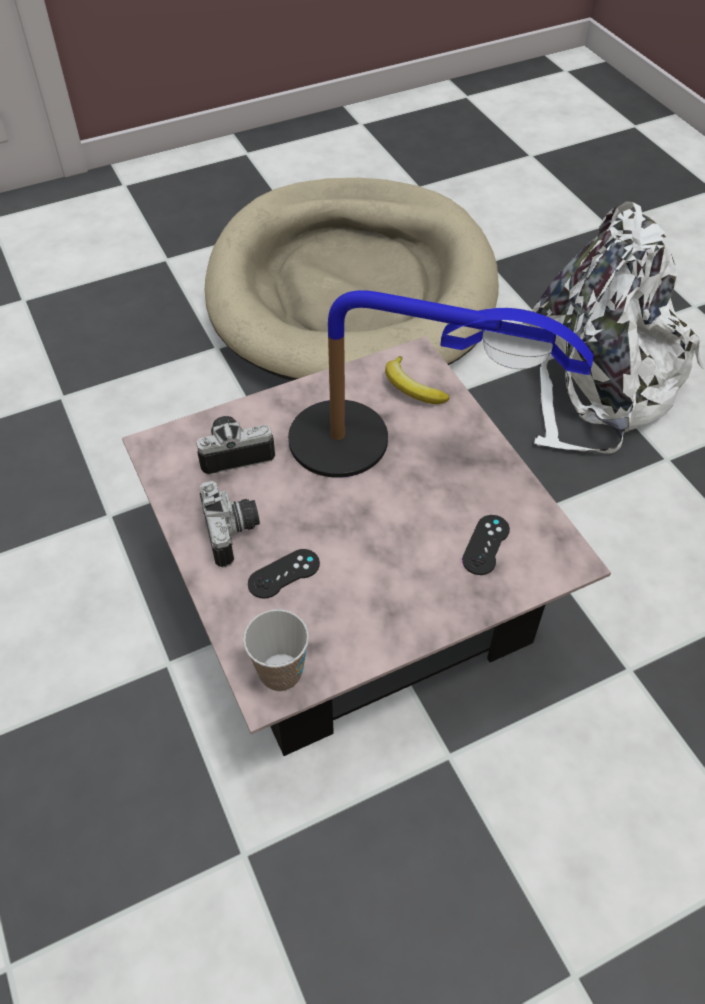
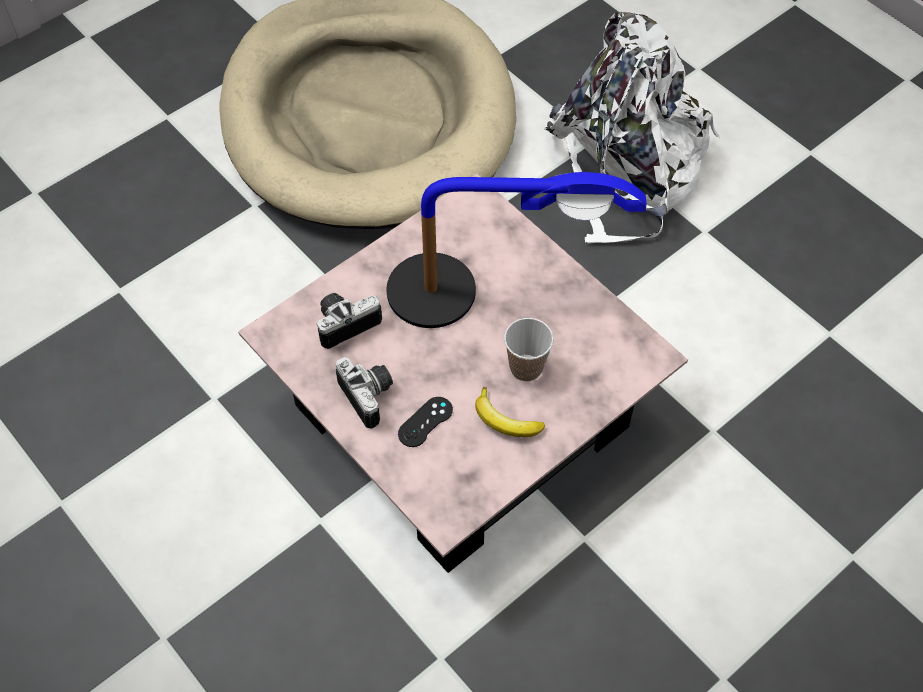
camera: 15 degrees left, 5 degrees up
(280, 672) = (450, 503): cup -> cup (526, 368)
(411, 388) = (480, 228): banana -> banana (505, 420)
(486, 545) = (583, 359): black game controller -> none

